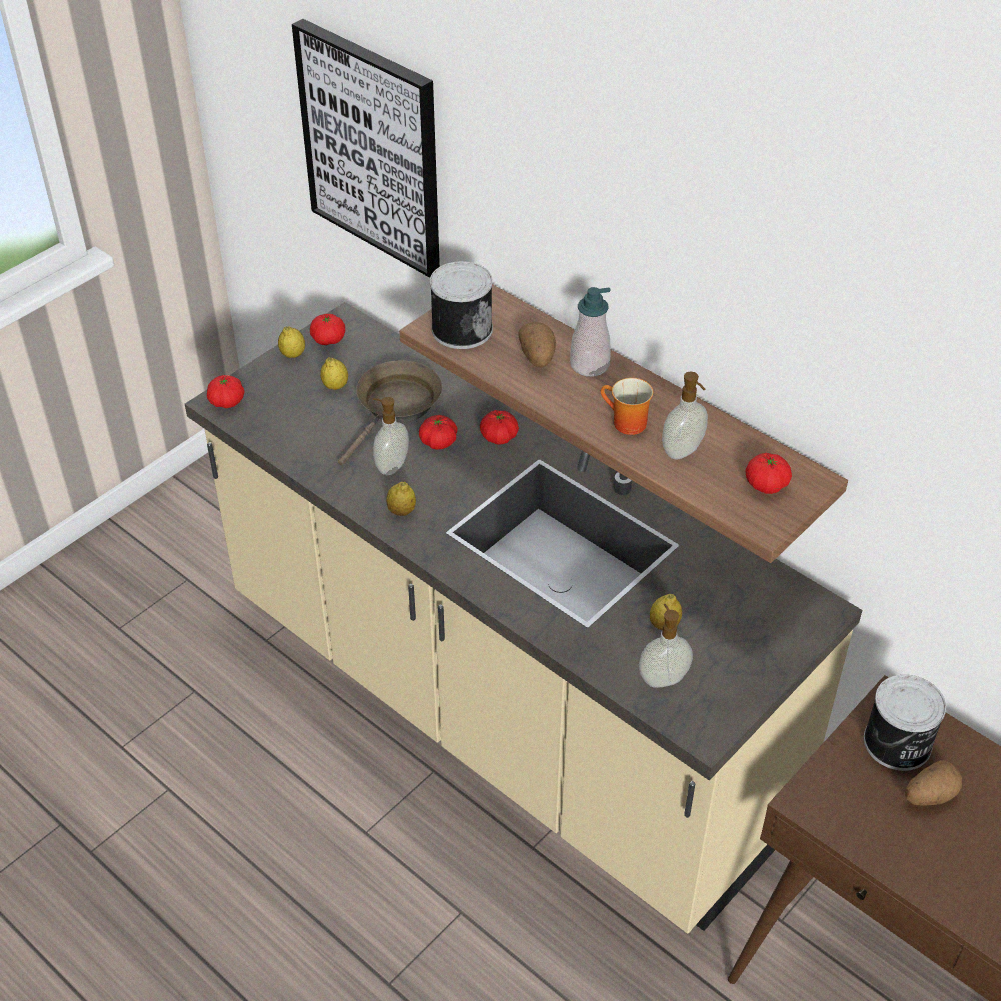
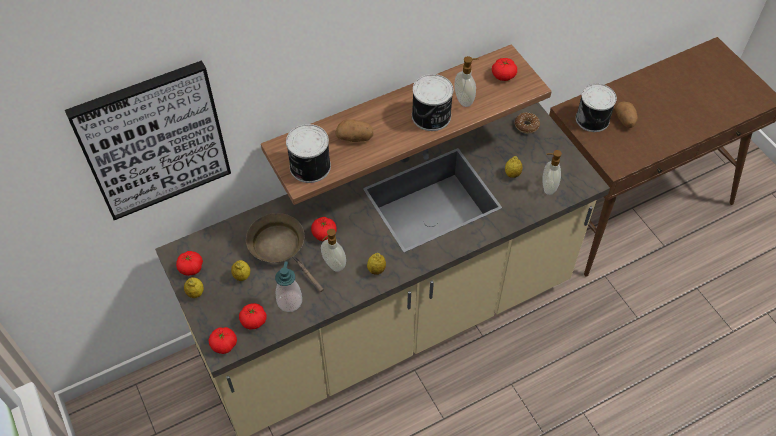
camera: 70 degrees left, 10 degrees up
(499, 437) = (334, 202): tomato -> tomato (254, 321)
(589, 365) = (374, 116): soap dispenser -> soap dispenser (289, 301)
(625, 424) = (431, 117): mug -> can
(781, 621) = (526, 125): none -> donut

